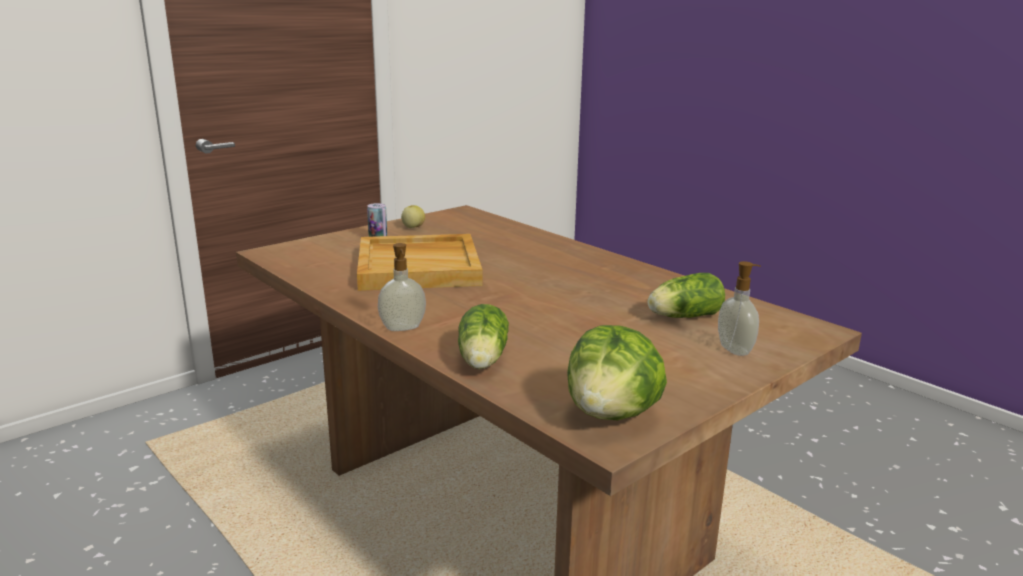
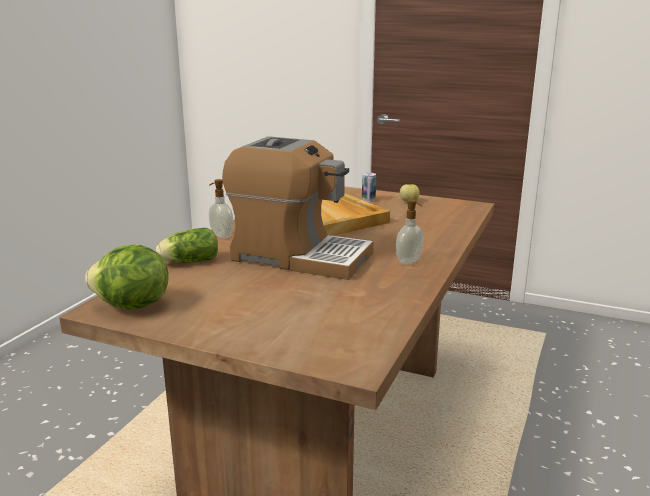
camera: 65 degrees right, 0 degrees up
(530, 302) = (299, 256): none -> coffee machine
(682, 316) = (326, 307): lettuce -> none
(736, 350) = (273, 334): soap dispenser -> soap dispenser (409, 262)

